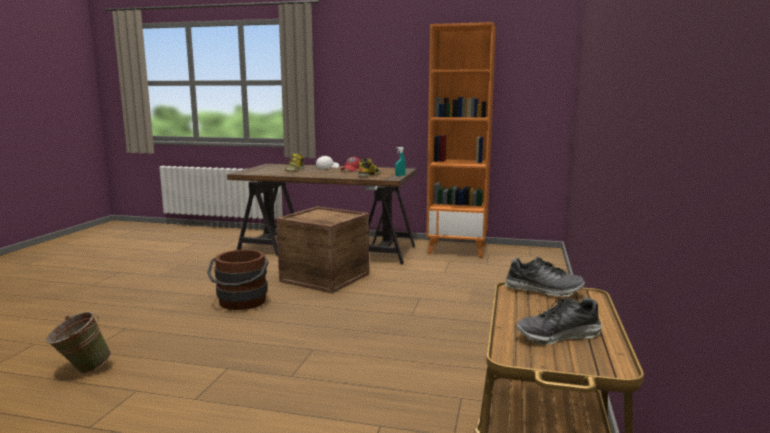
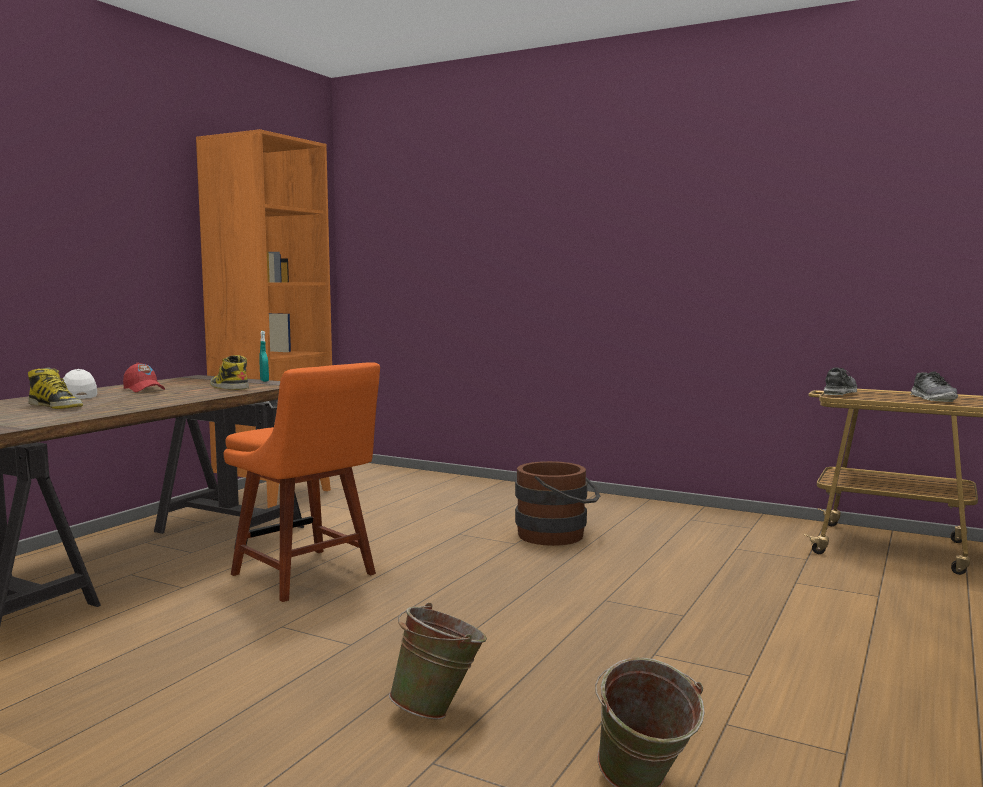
camera: 75 degrees left, 5 degrees down
(170, 323) = (439, 710): none -> green bucket
(241, 303) = (376, 643): brown bucket -> brown bucket (557, 536)
(325, 277) = (307, 576): crate -> orange chair

